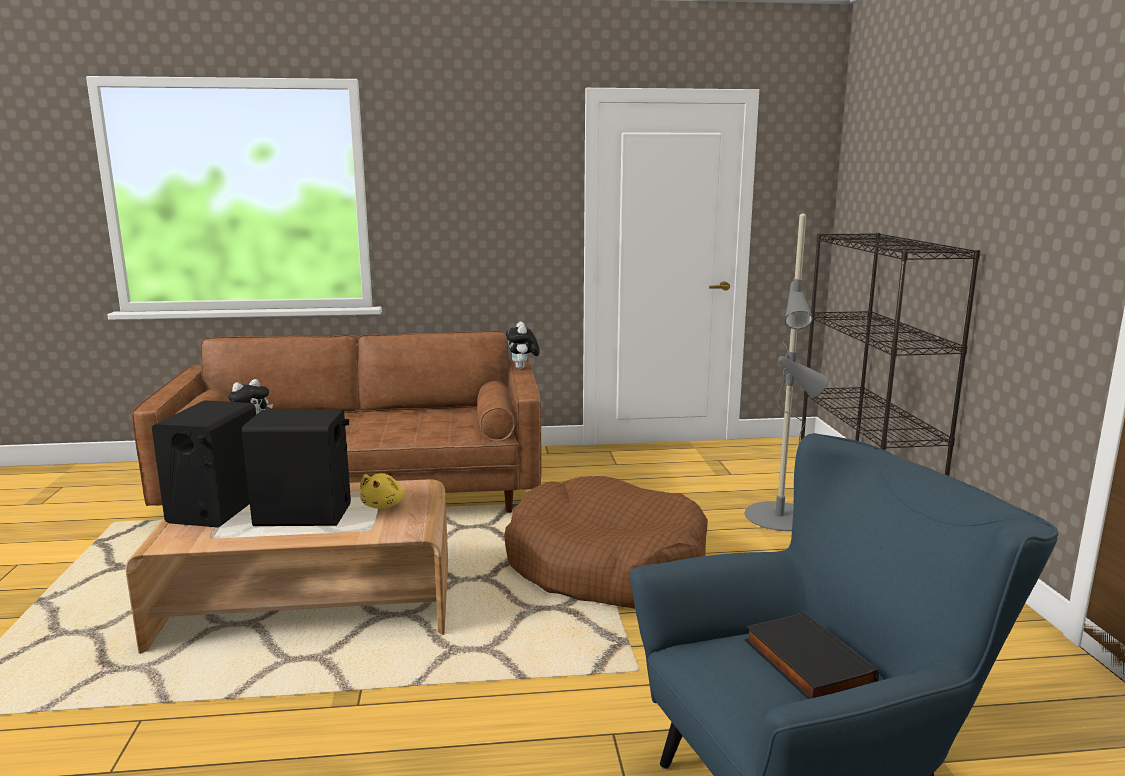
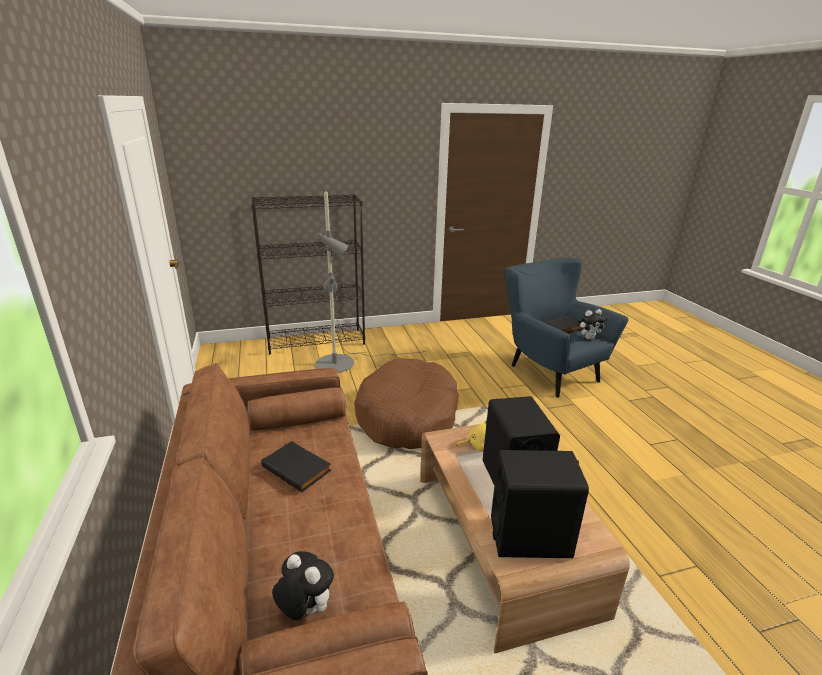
camera: 100 degrees left, 10 degrees up
(408, 422) = (298, 468): none -> black book
(522, 368) = (244, 380): plush toy -> plush toy (589, 338)

